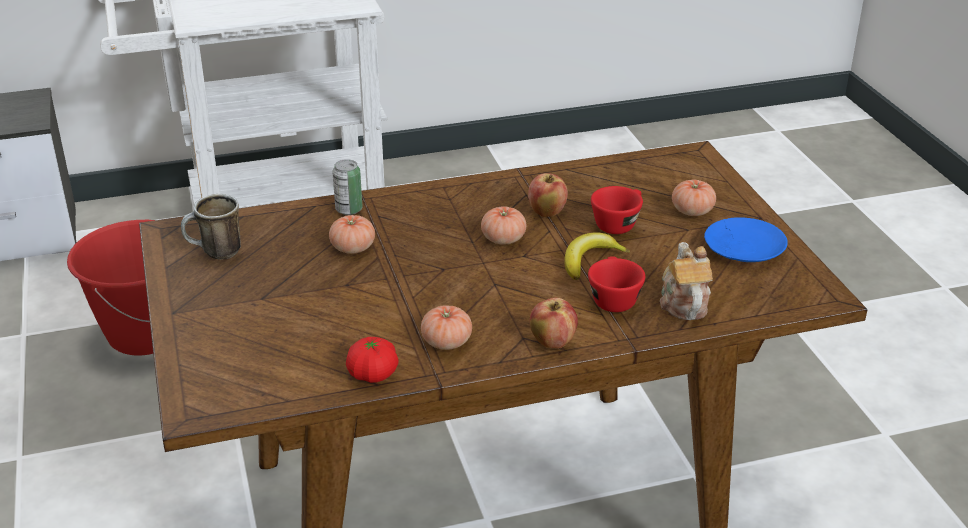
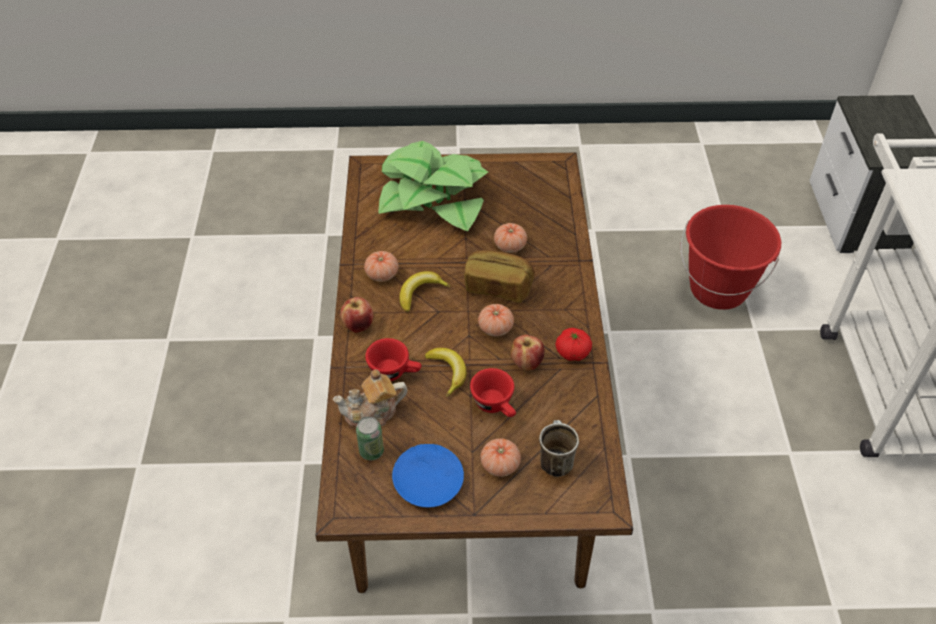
camera: 105 degrees right, 15 degrees up
(215, 253) = (524, 182): mug -> mug (554, 460)
(259, 327) = (433, 195): none -> potted plant
(349, 209) = (563, 250): can -> can (371, 451)
(373, 374) = (364, 237): tomato -> tomato (572, 352)
(431, 247) = (498, 286): none -> bread
(469, 303) = (420, 293): none -> banana
(683, 302) = (372, 412): teapot -> teapot turned 150 degrees clockwise

